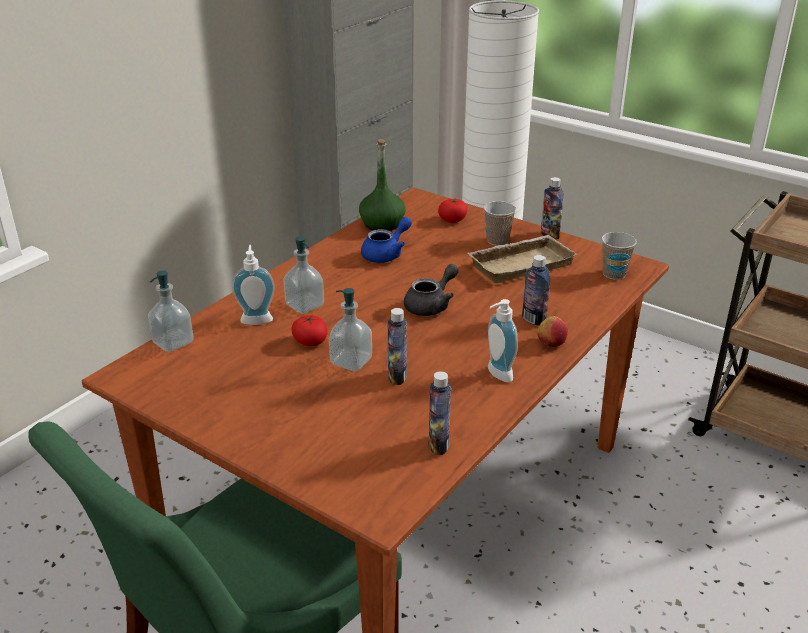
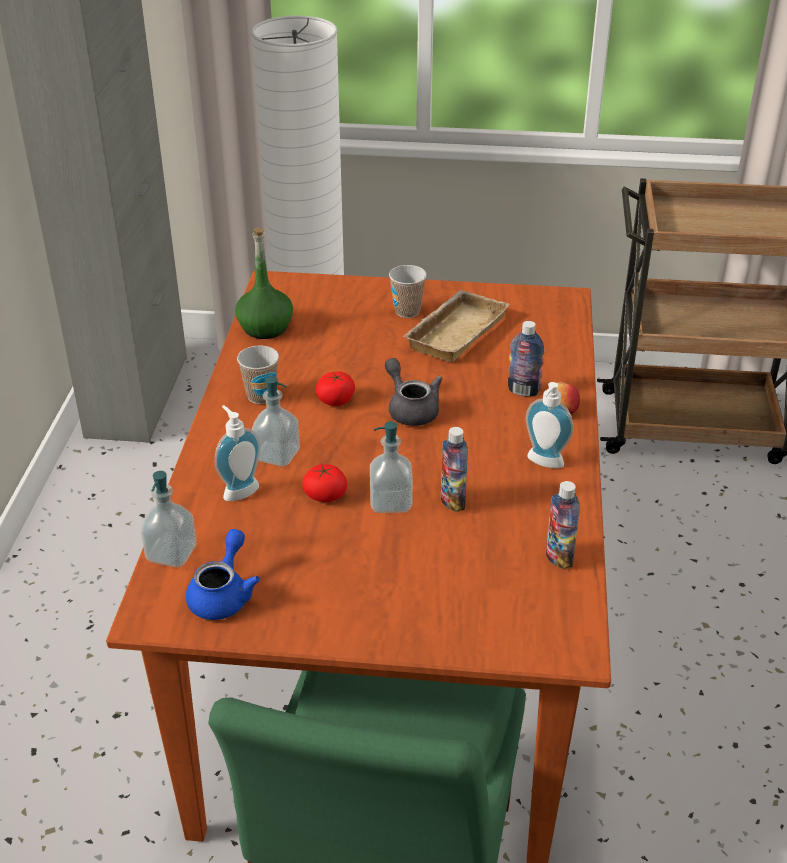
camera: 30 degrees left, 5 degrees up
(386, 254) = (306, 363): blue teapot -> blue teapot (224, 594)
(431, 305) = (410, 409): grey teapot -> grey teapot turned 45 degrees counterclockwise
(452, 219) = (337, 299): tomato -> tomato (336, 400)
(549, 235) = (452, 288): bottle -> none
(614, 274) = (552, 315): cup -> cup (261, 396)

